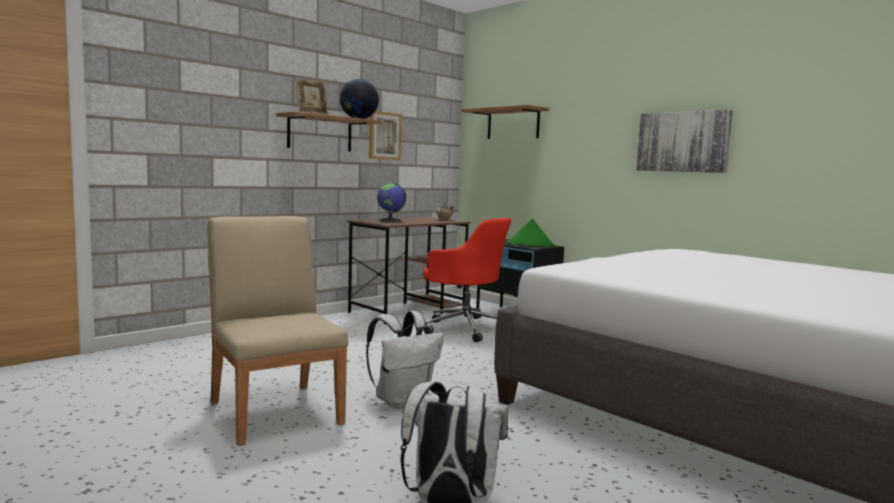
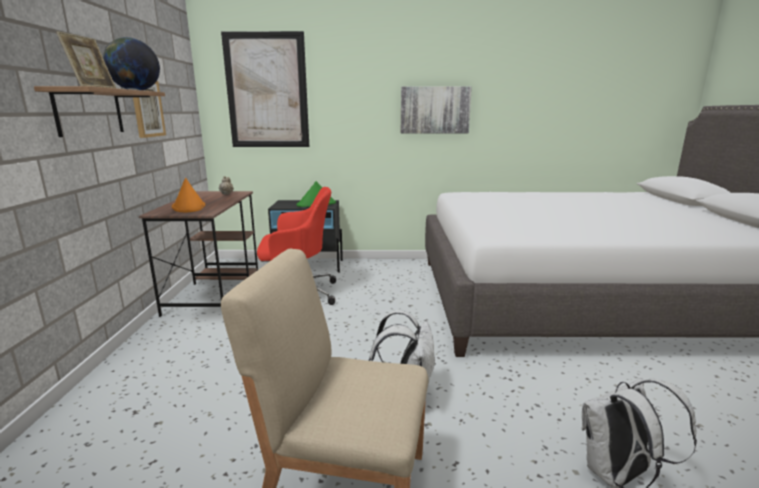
camera: 45 degrees left, 10 degrees up
(390, 221) = (189, 207): globe -> orange hat
(513, 124) = (267, 91): shelf -> picture

